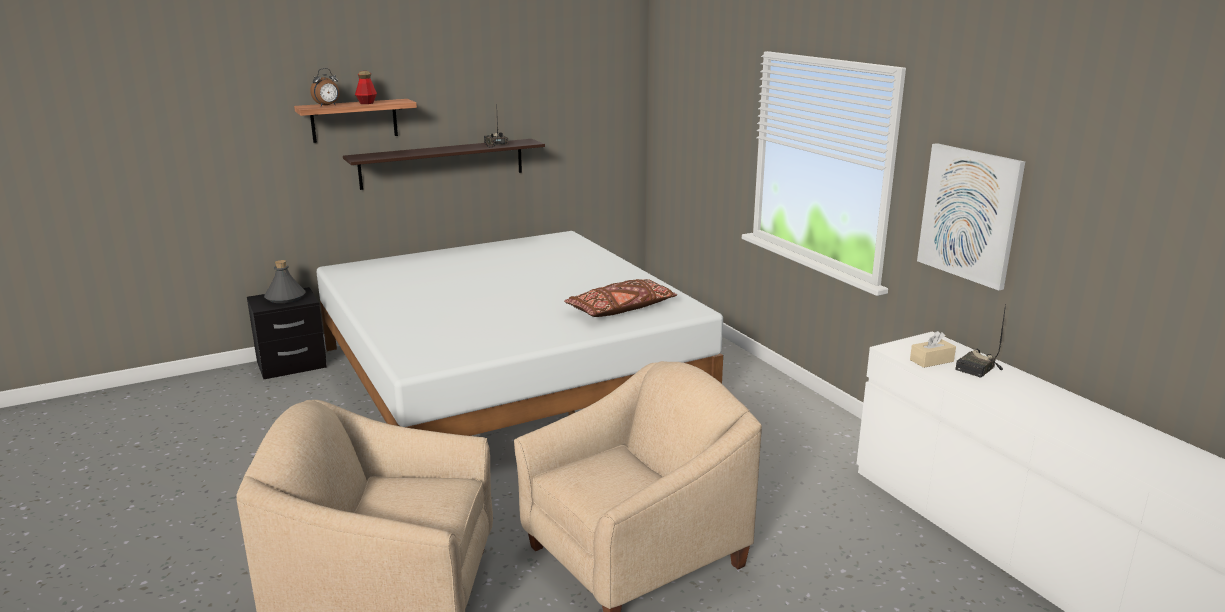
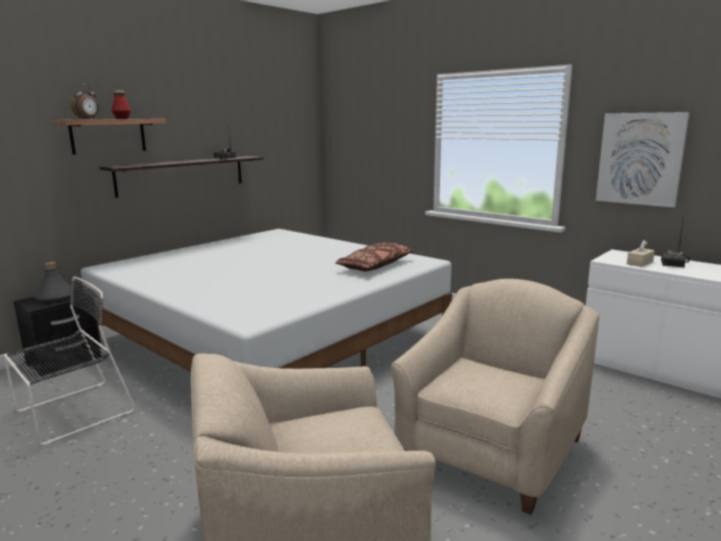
camera: 20 degrees left, 5 degrees down
(268, 425) = (71, 413): none -> black chair

